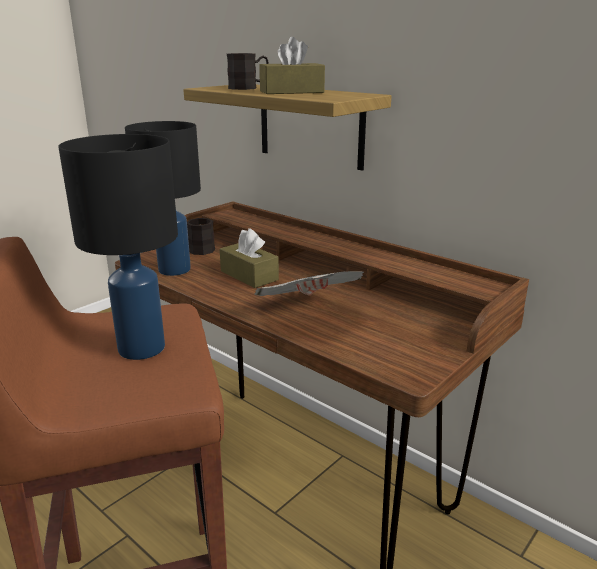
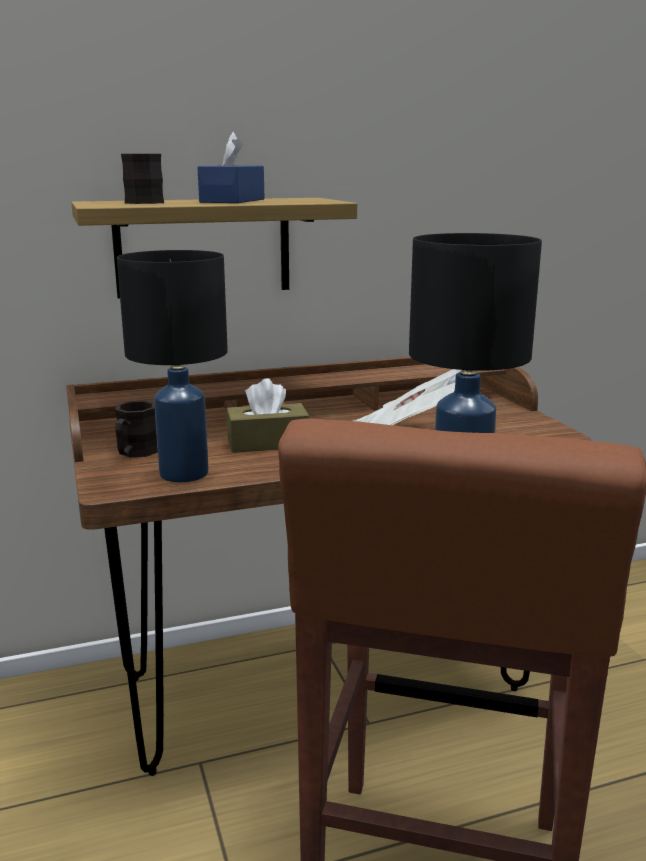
camera: 60 degrees left, 5 degrees down
(291, 92) = (233, 201): brown tissue box -> blue tissue box

